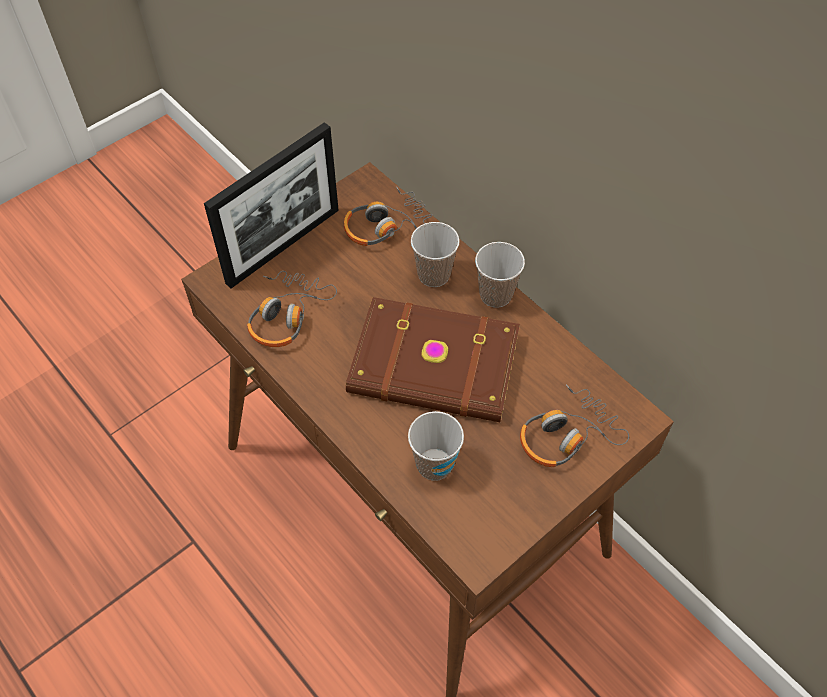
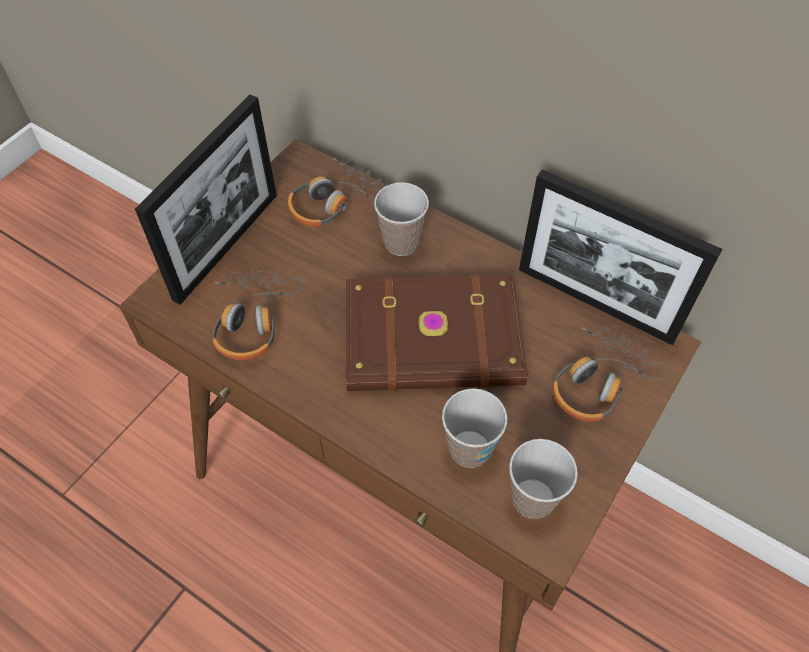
camera: 15 degrees left, 0 degrees up
(495, 295) = (473, 250): cup -> cup (533, 499)
(588, 366) = (595, 303): none -> picture frame

